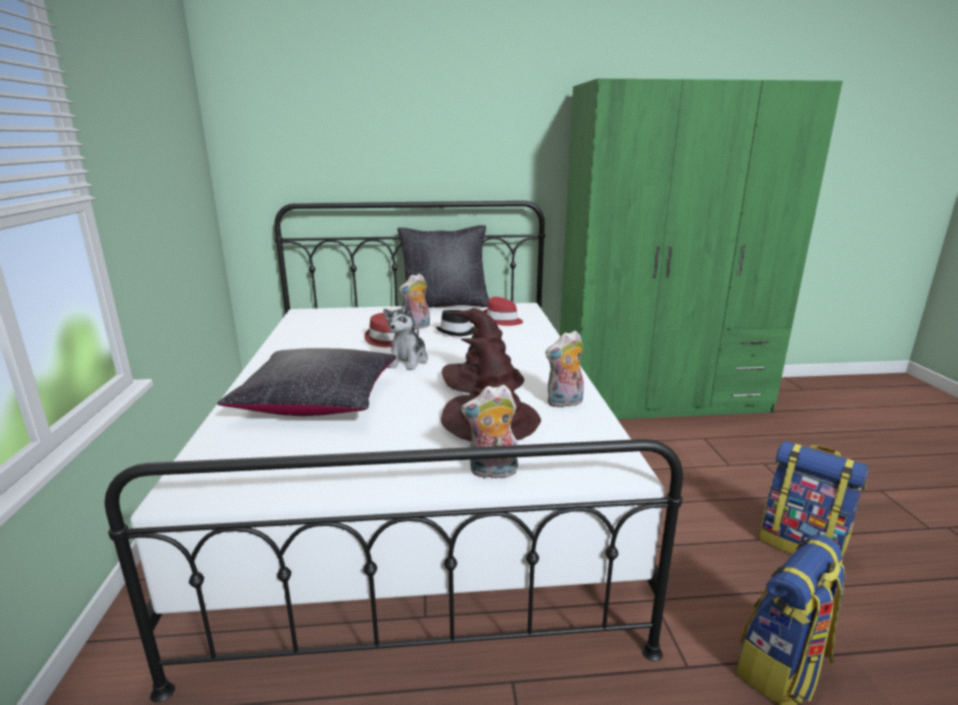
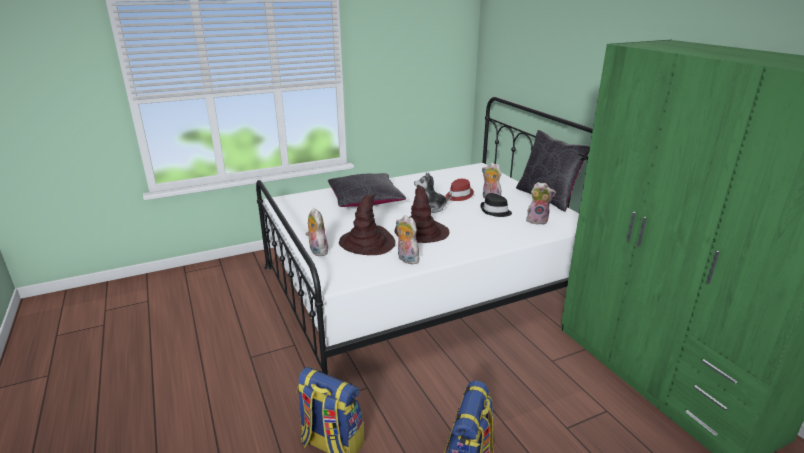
camera: 70 degrees right, 5 degrees up
(502, 320) = (537, 220): red hat -> plush toy

